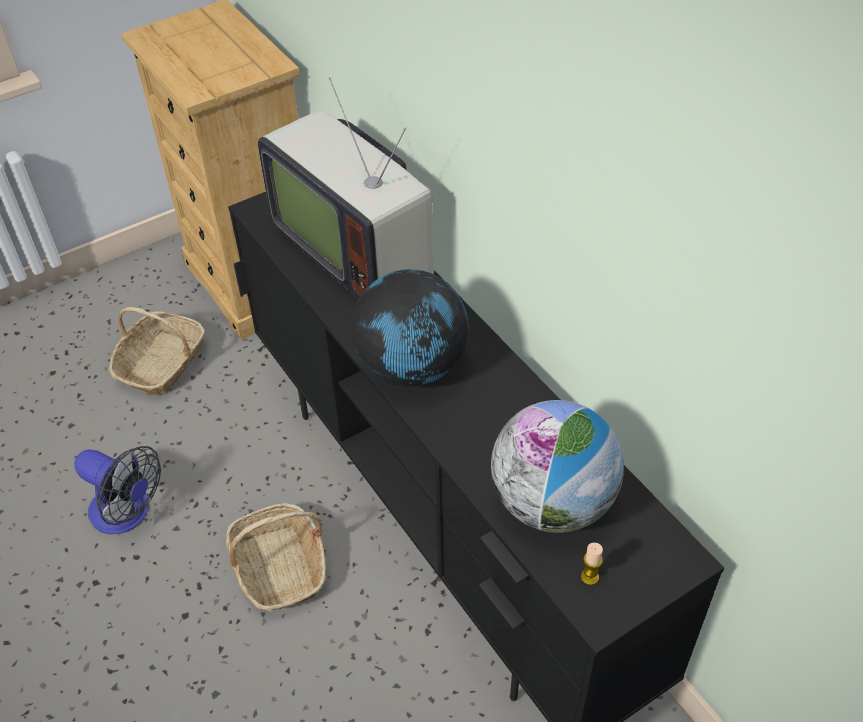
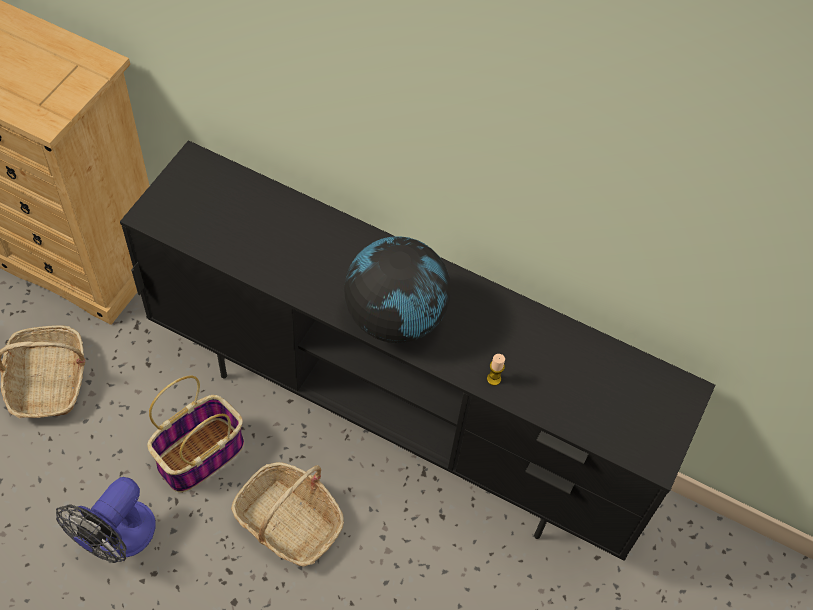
camera: 35 degrees left, 10 degrees up
(128, 514) = (118, 539): fan -> fan turned 120 degrees clockwise
(243, 474) = (201, 454): none -> basket
(357, 251) = (274, 223): television -> none
(552, 503) = (574, 388): globe -> none
(589, 577) = (633, 435): candle -> candle (493, 379)

